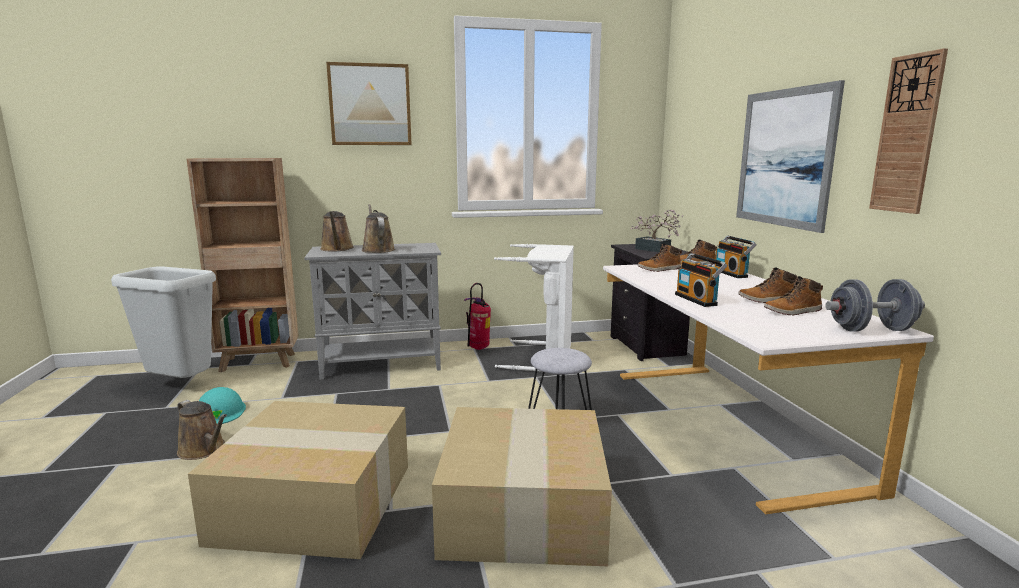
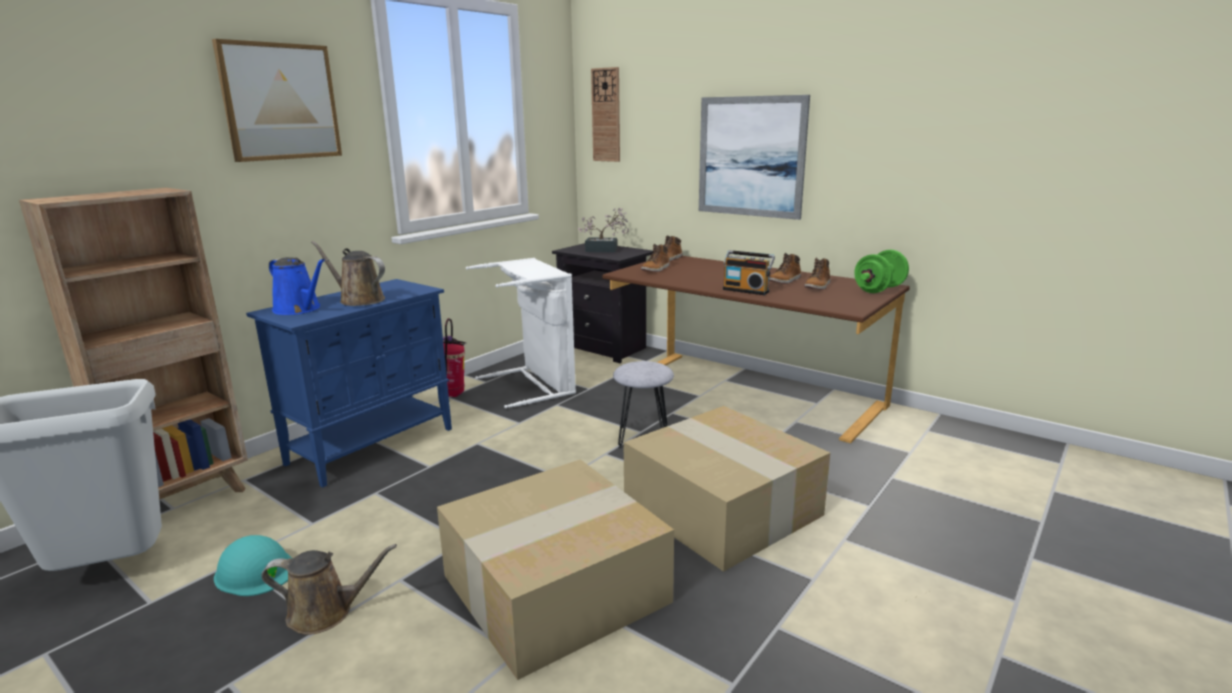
camera: 40 degrees left, 5 degrees up
(337, 249) = (299, 309): brown watering can -> blue watering can
(382, 364) = (372, 445): grey cabinet -> blue cabinet
(718, 423) = (744, 394): white desk -> brown desk
(732, 273) = (712, 263): radio -> none
(871, 330) = (879, 289): grey dumbbell -> green dumbbell
(907, 134) = (872, 142): wall clock -> wall clock (606, 115)

